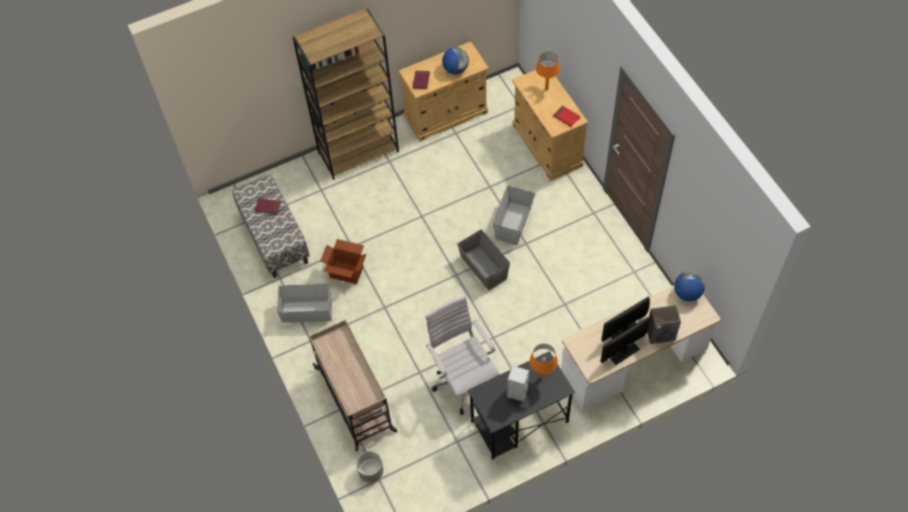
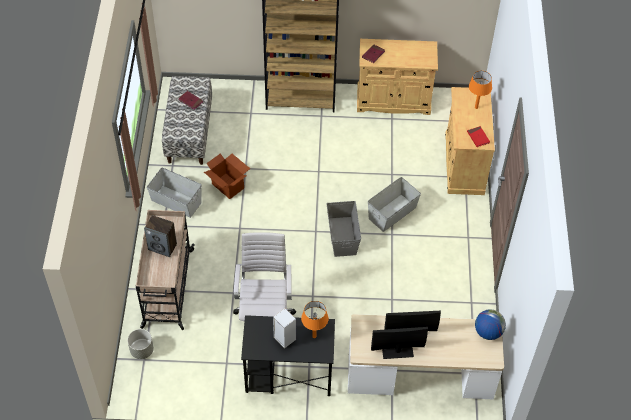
camera: 25 degrees right, 5 degrees down
(455, 69) = (408, 58): globe -> none
(660, 333) = (441, 353): speaker -> speaker (163, 247)

